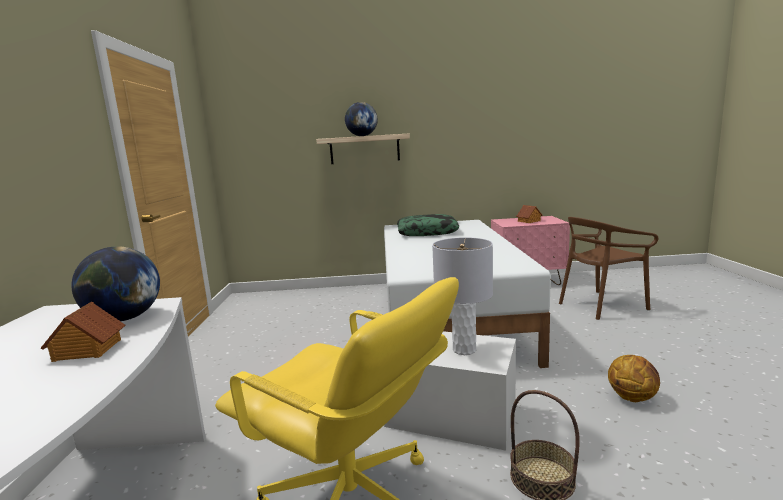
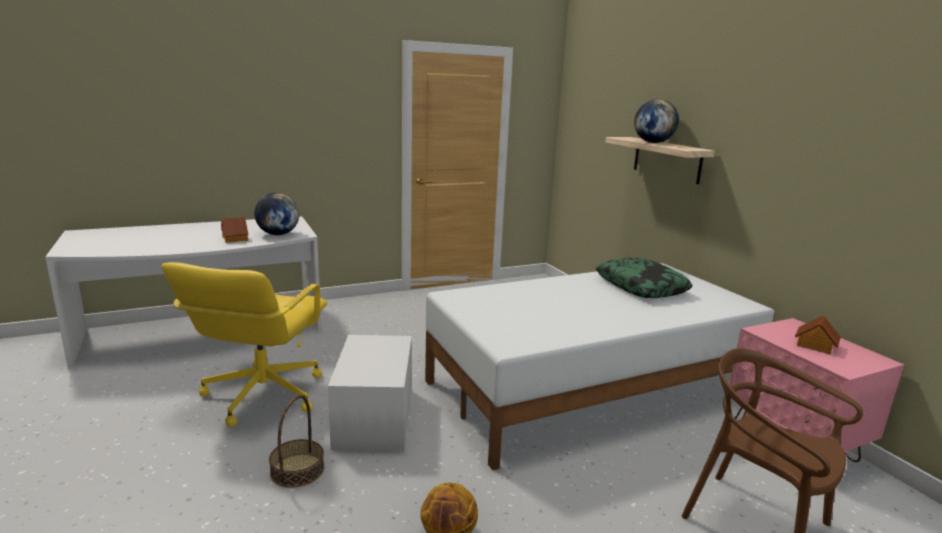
camera: 65 degrees right, 5 degrees up
(464, 350) = (371, 365): grey table lamp -> none

